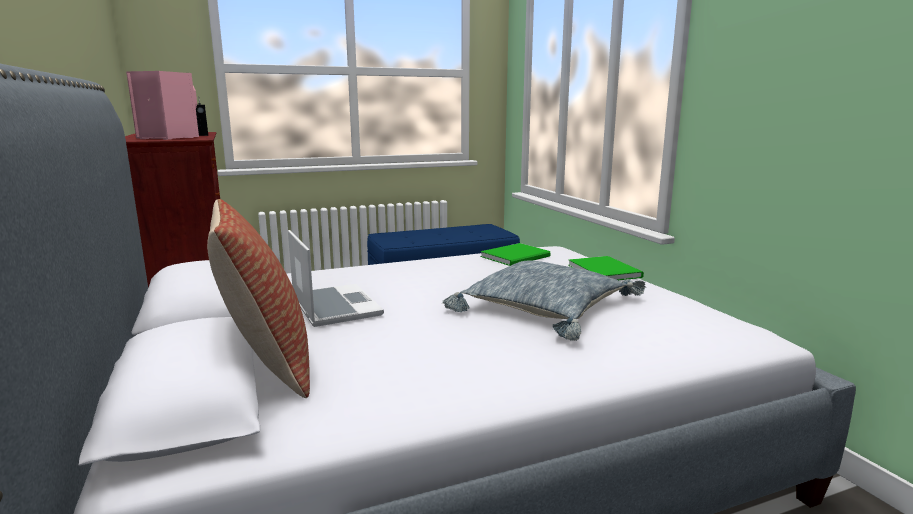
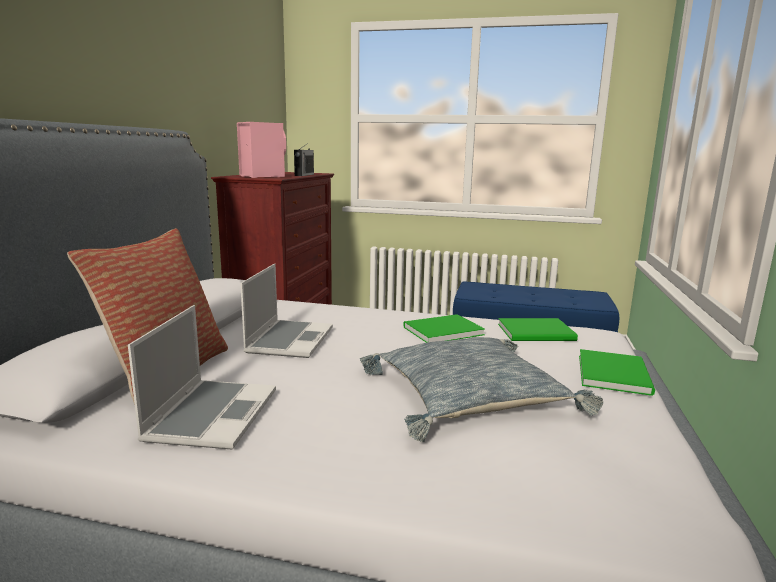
camera: 35 degrees right, 0 degrees up
(386, 378) = (212, 415): none -> laptop
(448, 270) = (440, 330): none -> green book

